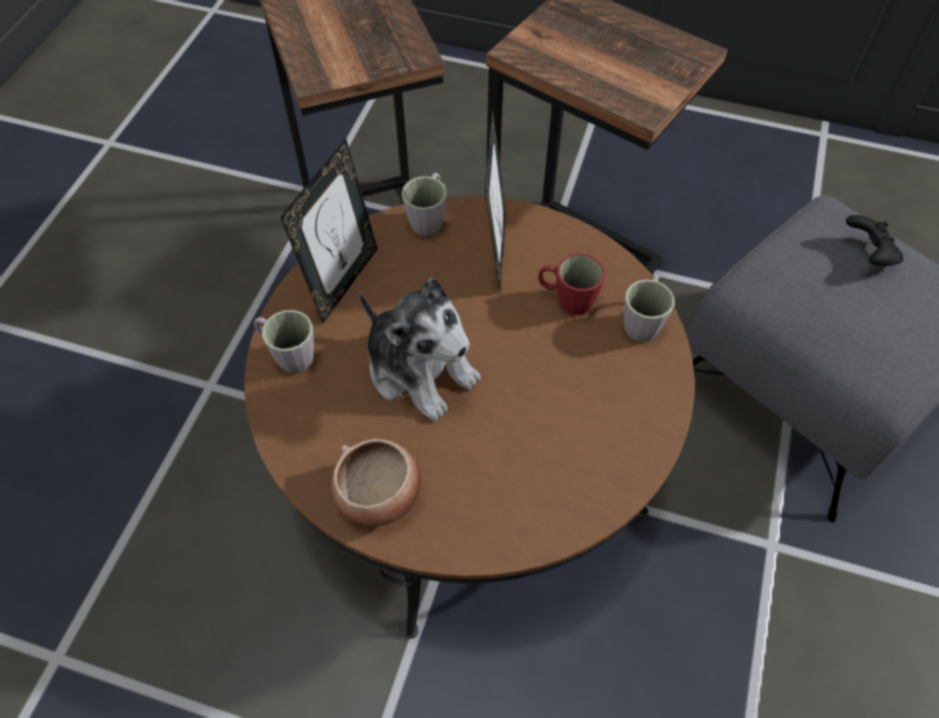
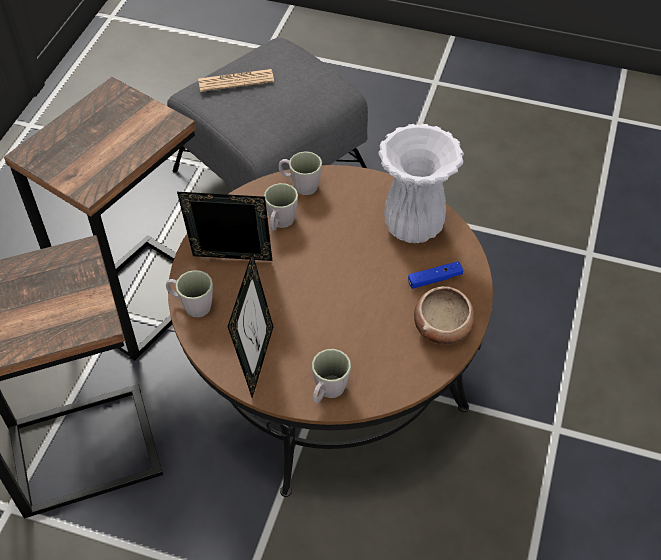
camera: 90 degrees left, 5 degrees down
(343, 282) = (256, 360): picture frame -> picture frame turned 75 degrees clockwise
(420, 369) = (341, 307): plush toy -> none
(468, 490) = (435, 279): none -> blue game controller
(567, 299) = (280, 223): red mug -> grey mug
(570, 464) = (412, 228): none -> white vase
(869, 254) = (236, 81): black game controller -> newspaper

